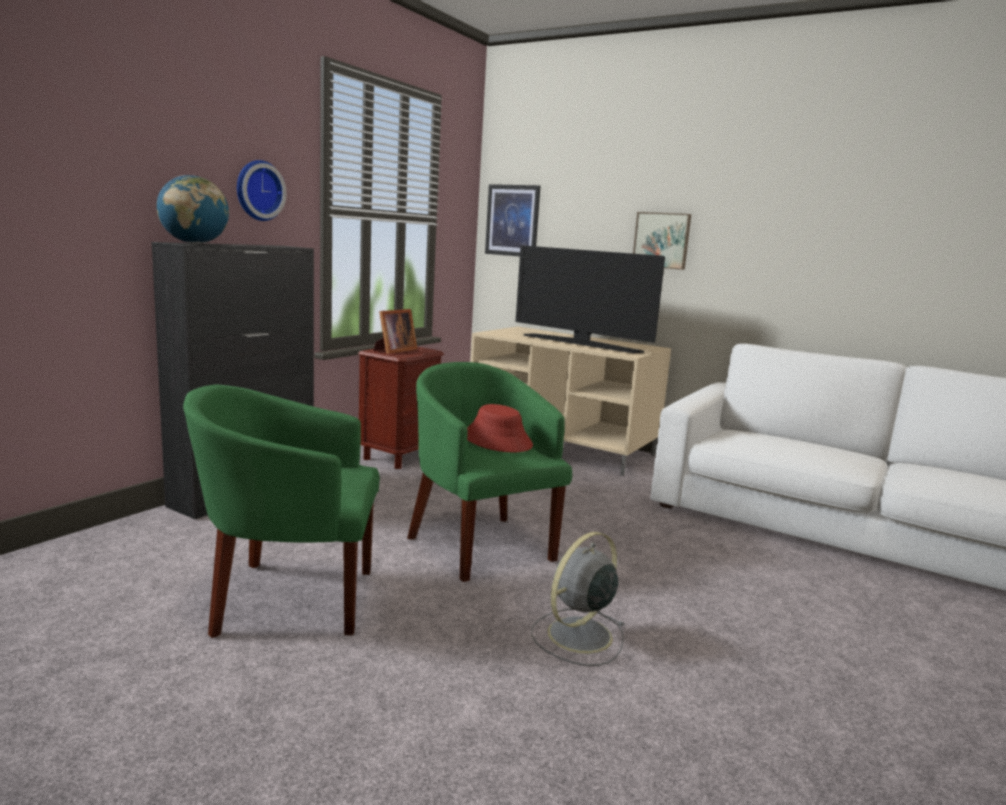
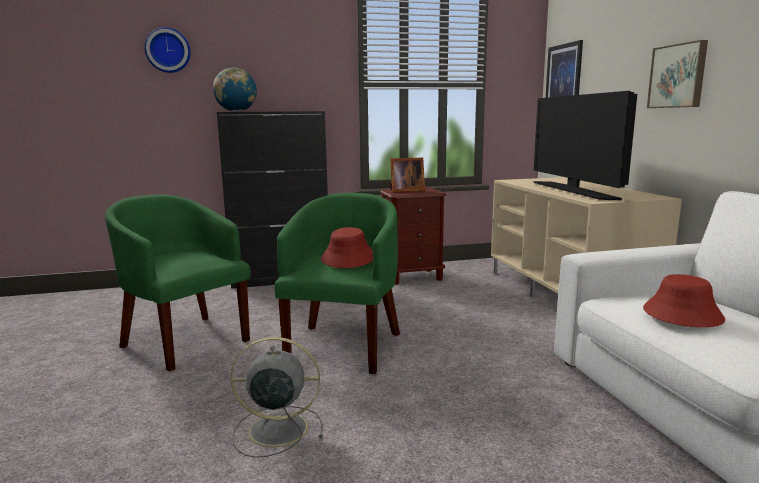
camera: 45 degrees right, 0 degrees up
(258, 190) = (300, 74): wall clock -> wall clock (168, 50)
(774, 443) = (682, 314): none -> red hat

